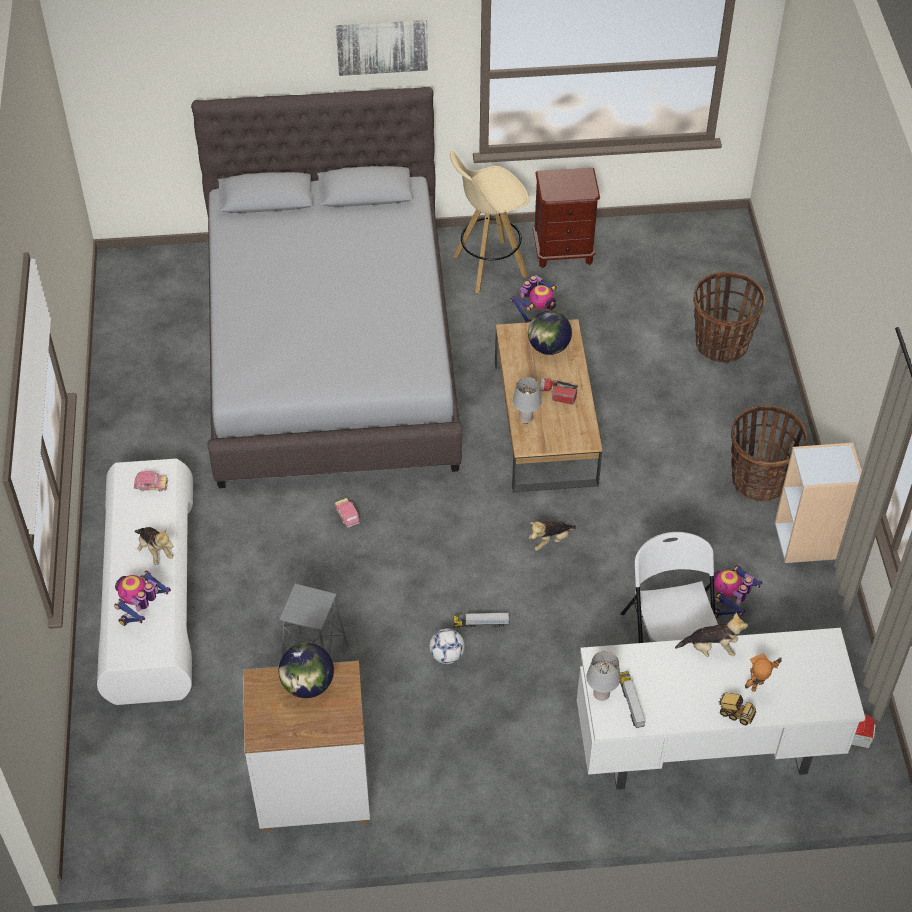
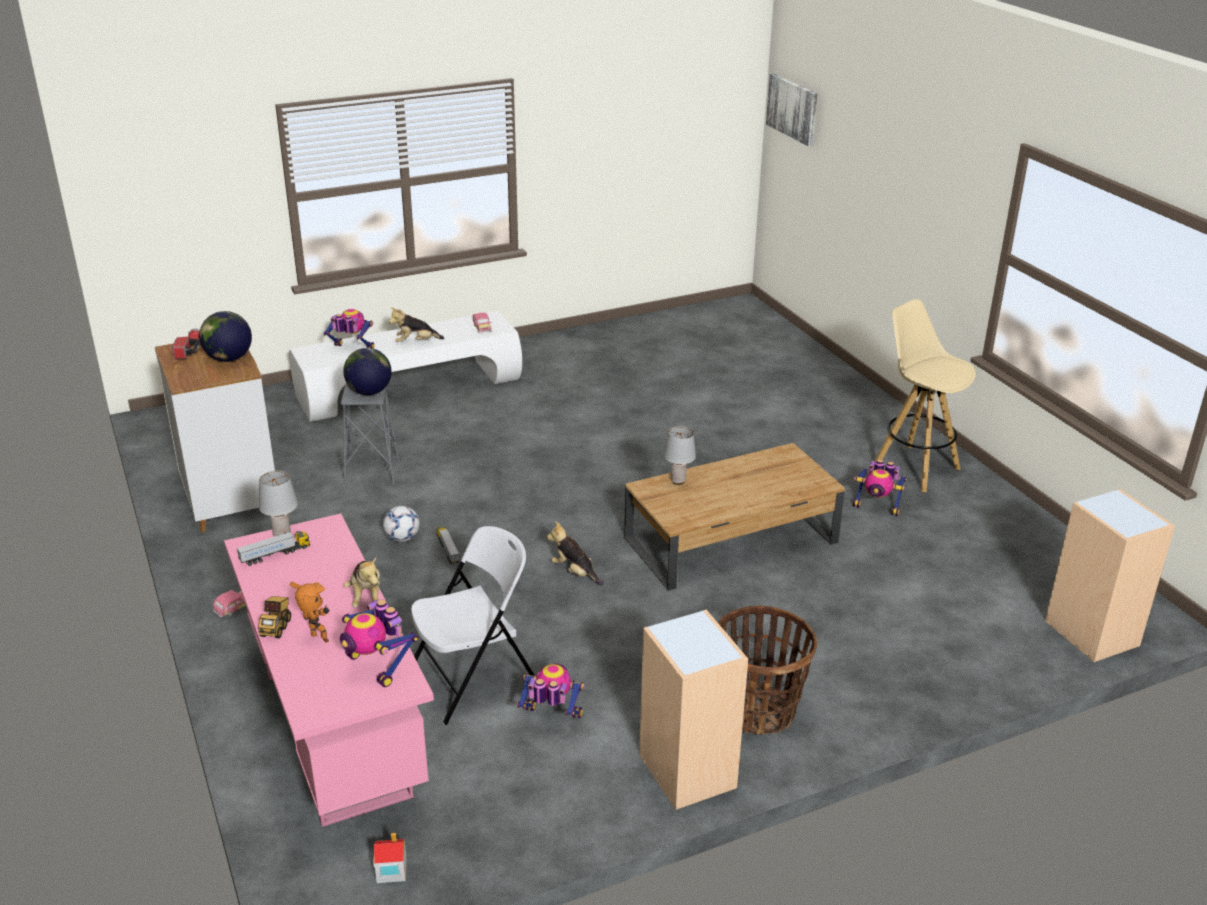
camera: 70 degrees right, 20 degrees down
(155, 551) = (415, 342): plush toy -> plush toy turned 45 degrees clockwise
(331, 352) = (727, 409): grey bed -> none
(347, 515) = (540, 455): toy car -> toy car (233, 608)
(382, 46) = (940, 176): picture -> picture (793, 109)
(548, 347) = (787, 477): globe -> globe (369, 392)
(557, 394) = (726, 493): flashlight -> flashlight (190, 350)
(563, 252) = (983, 507): brown nightstand -> none
(705, 750) = (334, 733): white desk -> pink desk
(721, 344) = (951, 643): basket -> none
(735, 267) = (1092, 634): none -> bookcase
(801, 655) = (377, 666): none -> toy robot

